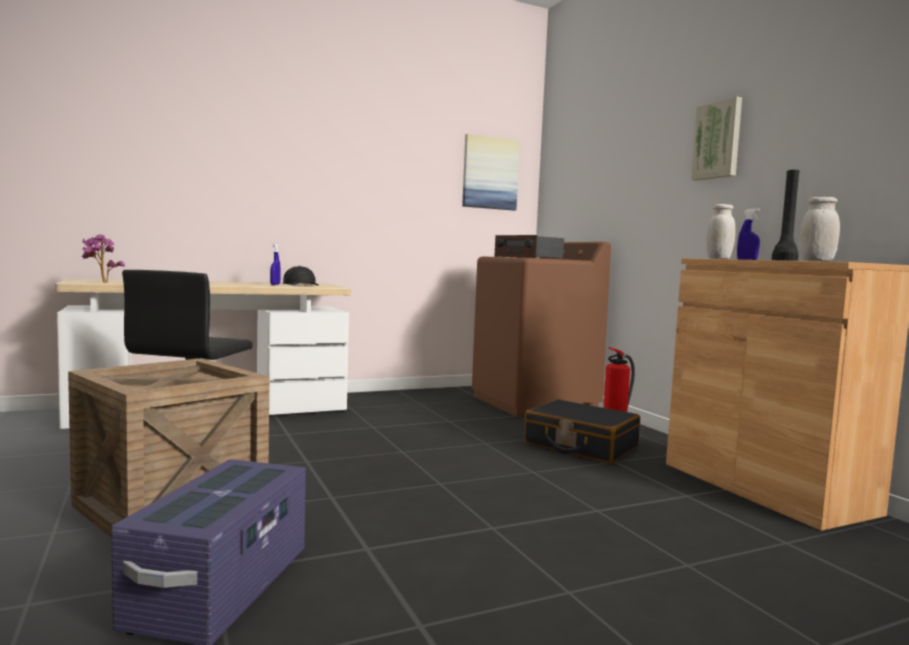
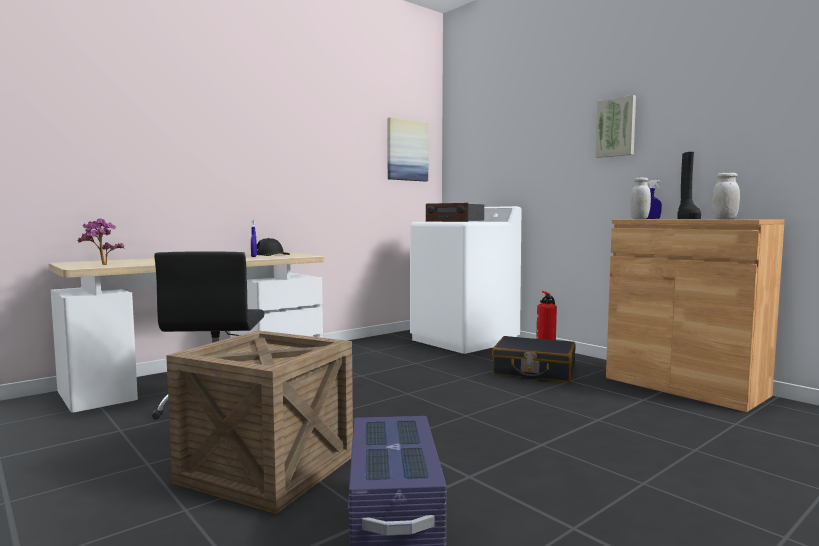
camera: 15 degrees left, 0 degrees up
(534, 403) = (464, 341): brown washing machine -> white washing machine

